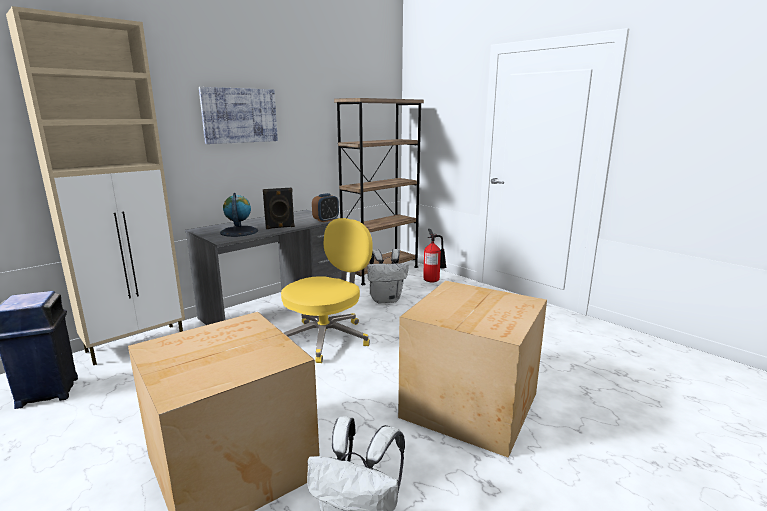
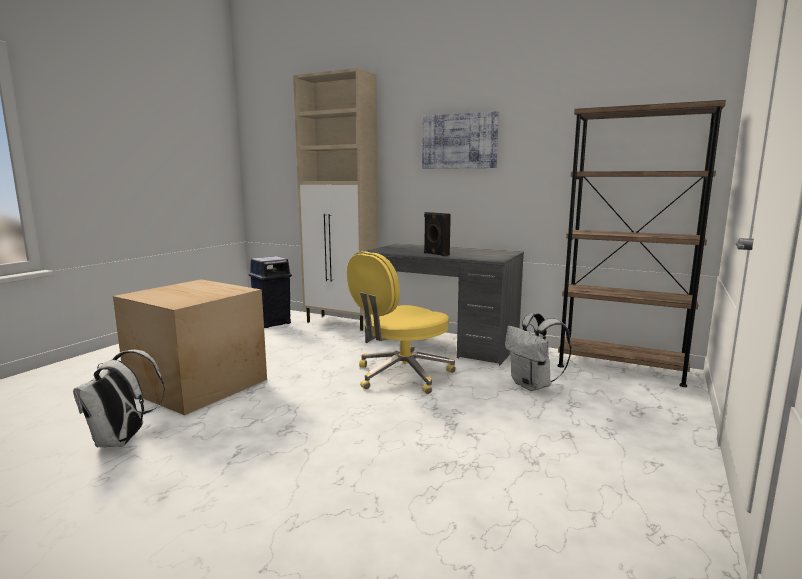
camera: 70 degrees right, 5 degrees down
(239, 231) = (405, 250): globe -> none
(326, 220) = (487, 259): alarm clock -> none
(327, 338) = (401, 375): yellow office chair -> yellow office chair turned 120 degrees clockwise
(433, 280) = (650, 405): fire extinguisher -> none
(472, 405) = (304, 473): cardboard box -> none

